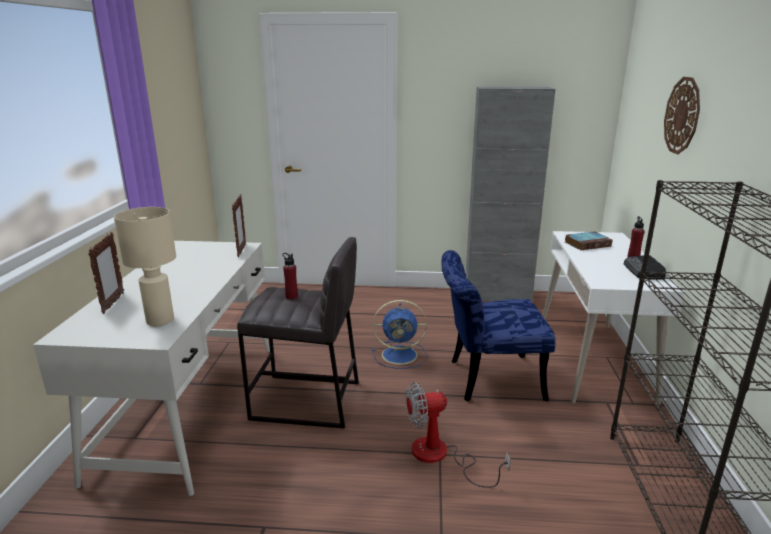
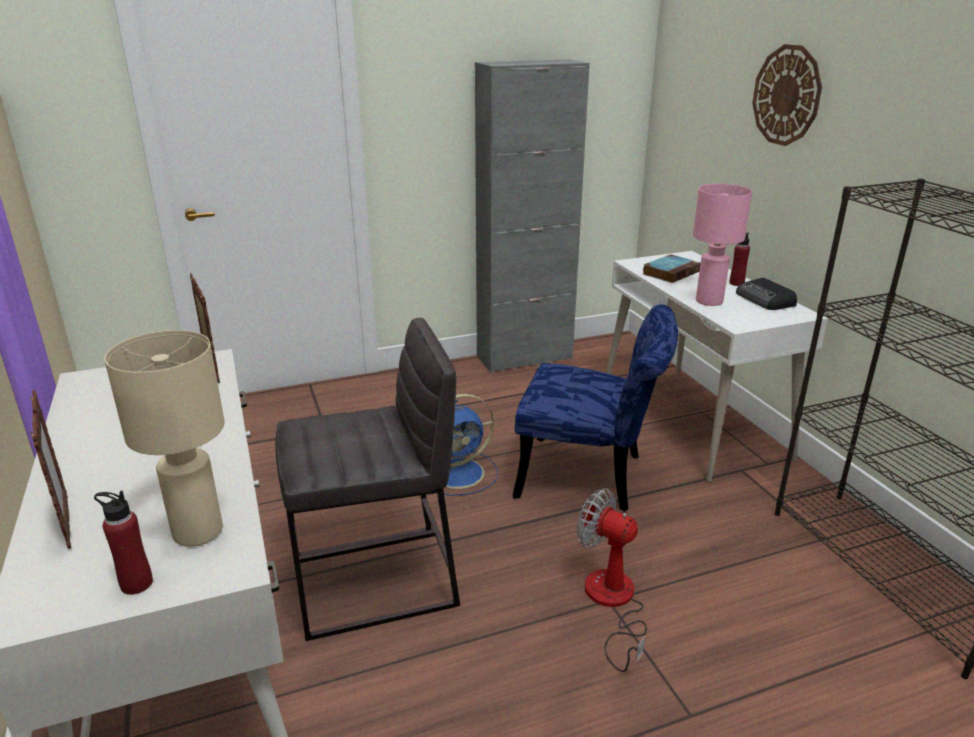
camera: 25 degrees left, 5 degrees up
(291, 296) = (344, 430): red bottle -> red bottle (136, 584)
(440, 456) = (612, 603): fan -> fan turned 75 degrees clockwise
(486, 379) = (591, 477): blue chair -> blue chair turned 135 degrees counterclockwise
(596, 266) = (710, 301): none -> pink table lamp

